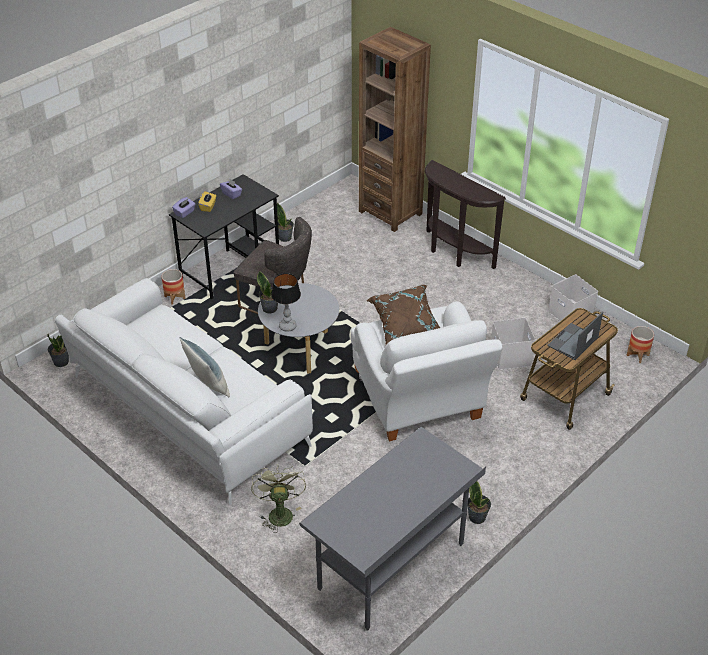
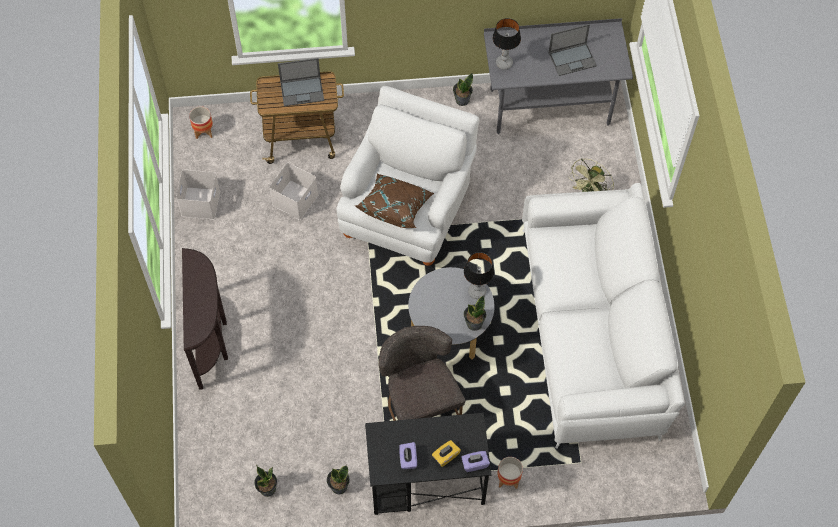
camera: 140 degrees left, 20 degrees up
(61, 361) = (663, 469): potted plant -> potted plant (267, 489)
(208, 385) = (590, 270): pillow -> none
(375, 500) = (572, 59): none -> laptop
(390, 212) = (206, 443): brown bookcase -> none
(433, 453) = (504, 63): none -> table lamp

